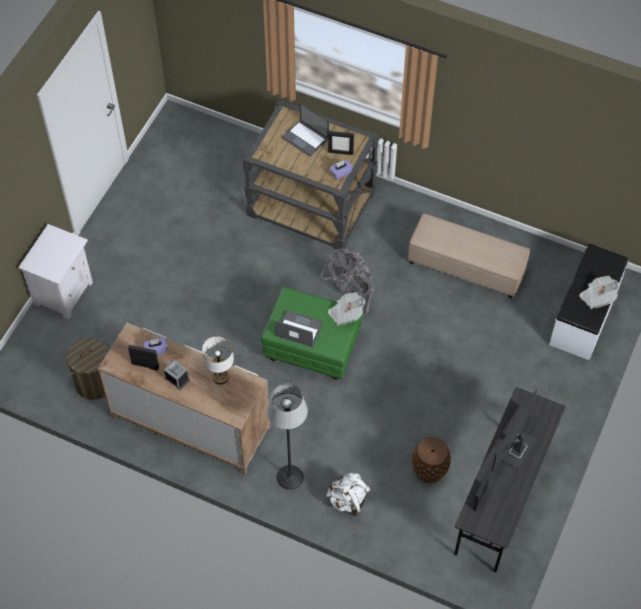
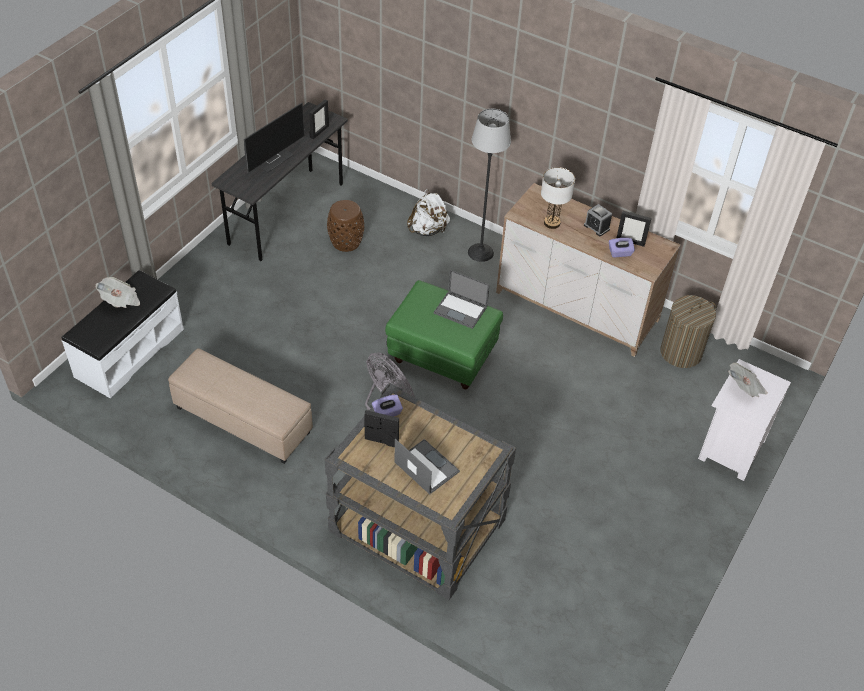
camera: 175 degrees left, 10 degrees down
(346, 313) = (406, 318): newspaper -> newspaper (745, 388)

